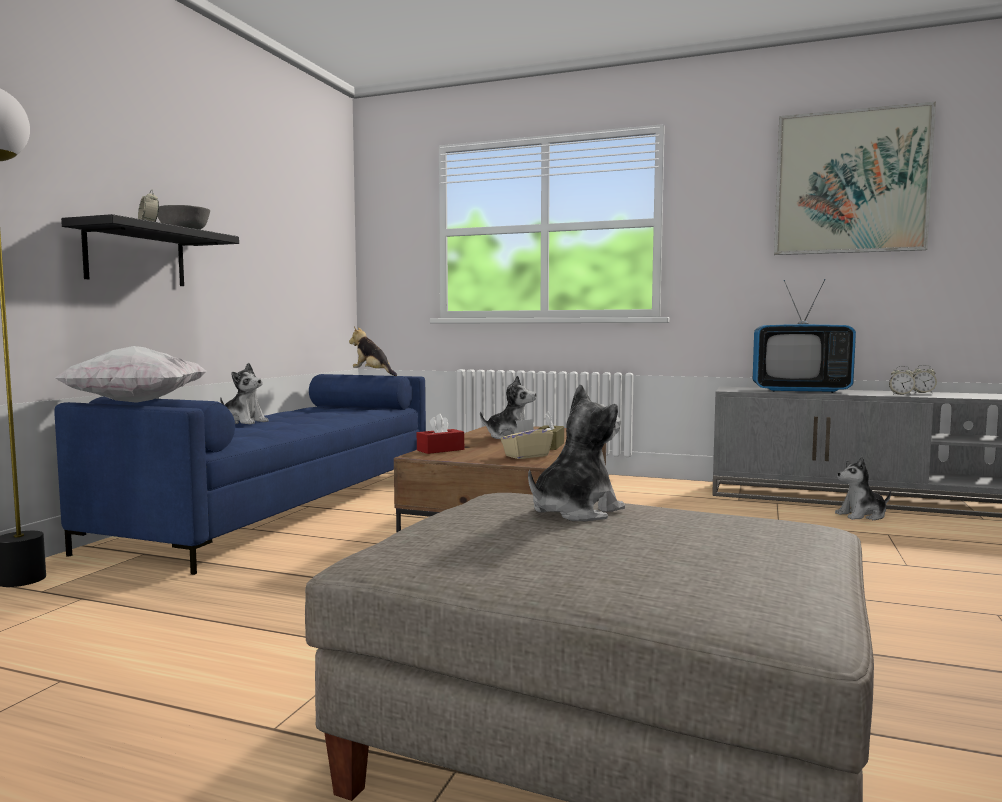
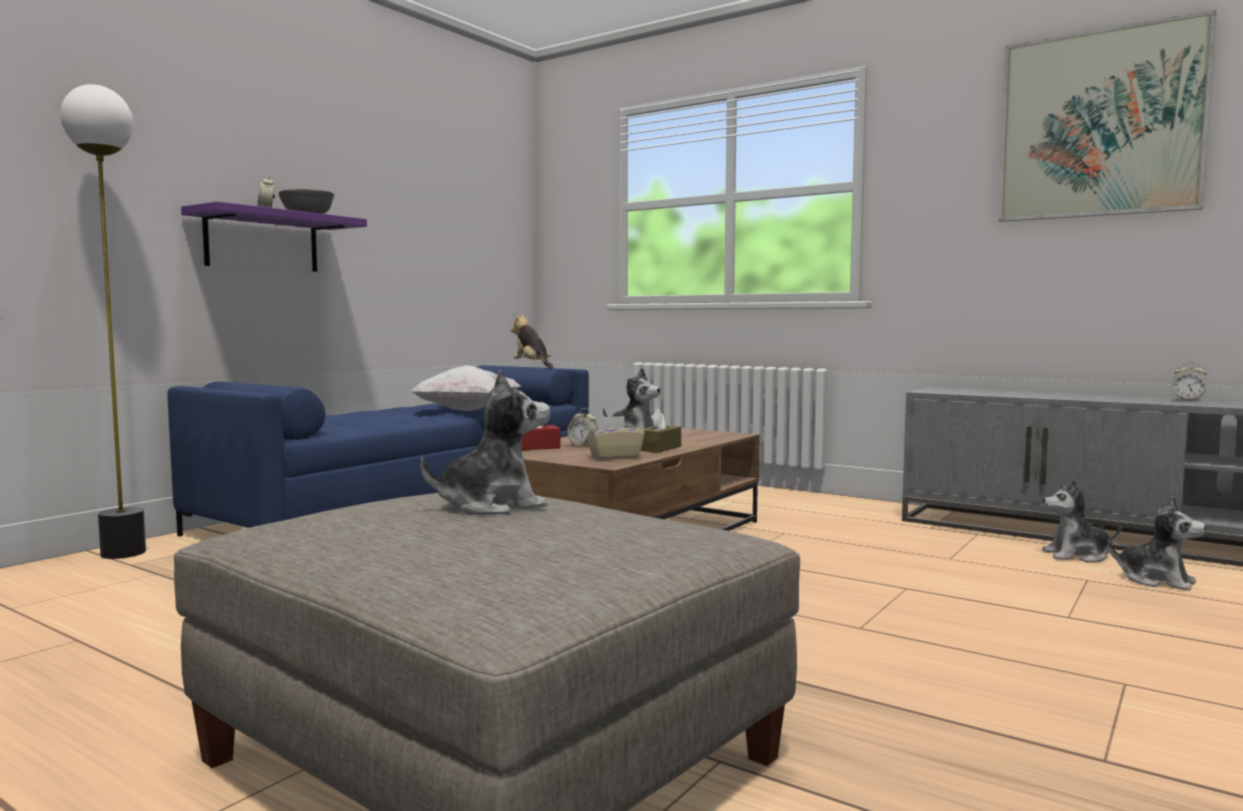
camera: 15 degrees right, 0 degrees up
(136, 256) = (262, 242): black shelf -> purple shelf
(137, 402) = (237, 387): white pillow -> white pillow (467, 411)
(243, 422) = (372, 412): plush toy -> plush toy (1156, 580)
(800, 391) = (1019, 394): television -> none
(901, 395) = (1148, 401): alarm clock -> alarm clock (582, 445)

